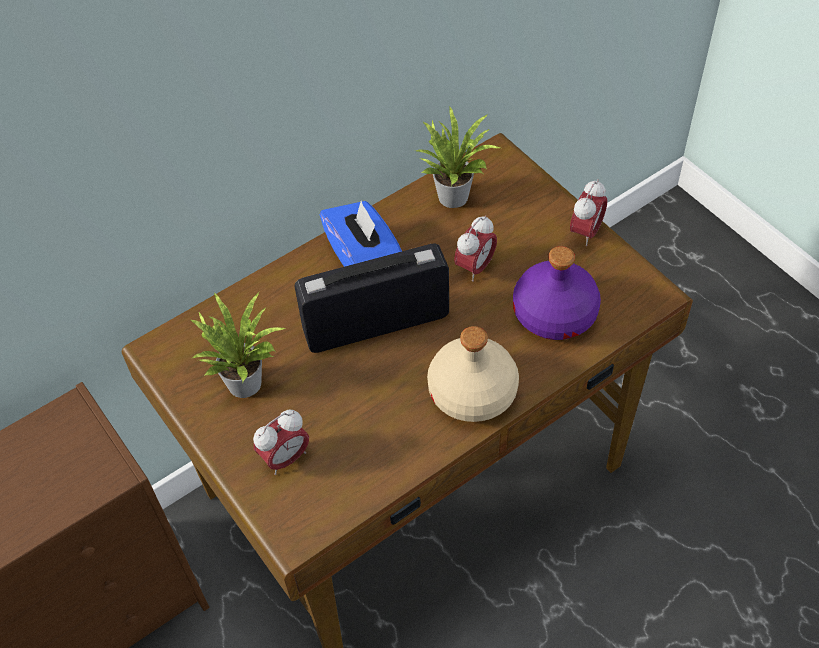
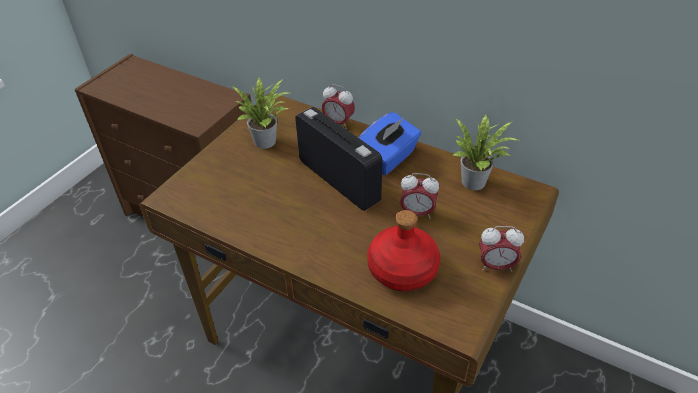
camera: 65 degrees right, 10 degrees down
(285, 458) = (219, 175): alarm clock -> alarm clock (338, 123)
(471, 392) = (306, 244): beige bottle -> none
(555, 313) = (402, 270): purple bottle -> red bottle

